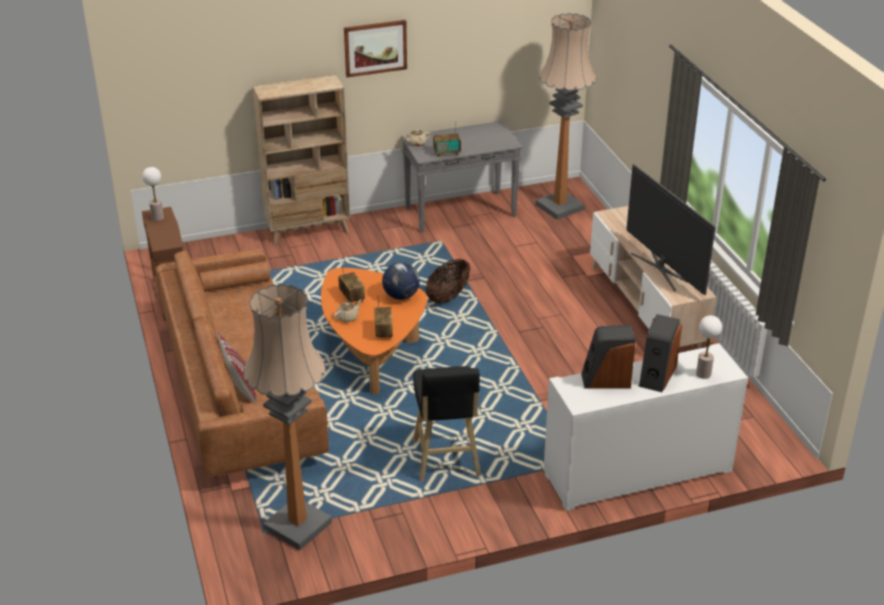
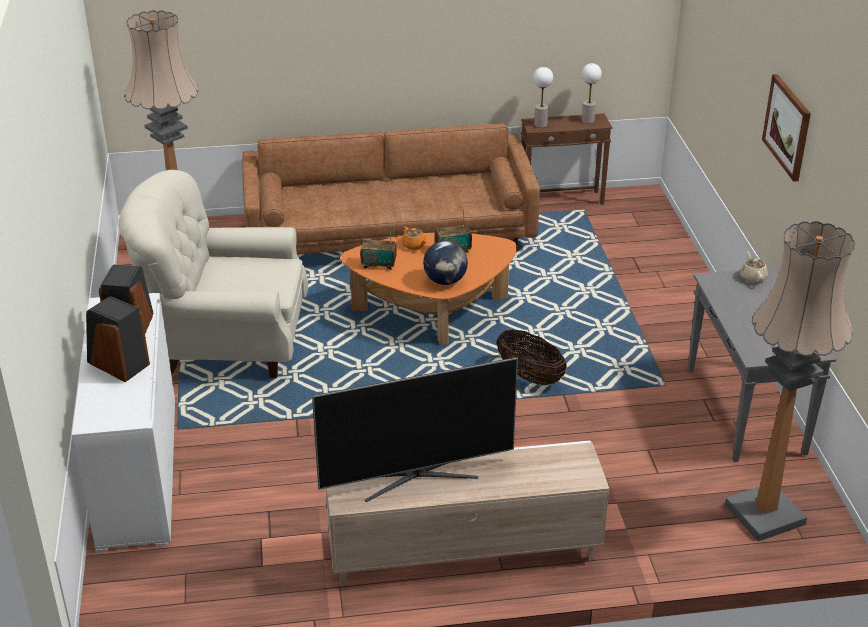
camera: 100 degrees right, 0 degrees up
(240, 388) = (326, 190): pillow -> none
(308, 231) = (694, 286): beige bookcase -> none
(348, 317) = (414, 245): beige teapot -> orange teapot
(446, 461) = (225, 342): black stool -> beige armchair
(447, 153) = (722, 298): radio -> none
(703, 374) = (98, 400): table lamp -> table lamp (540, 124)

